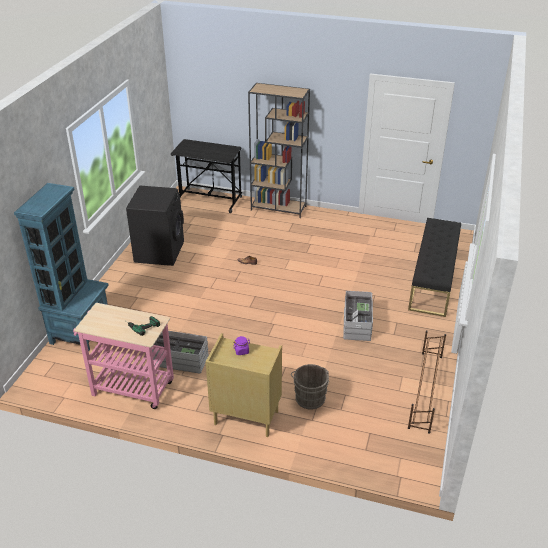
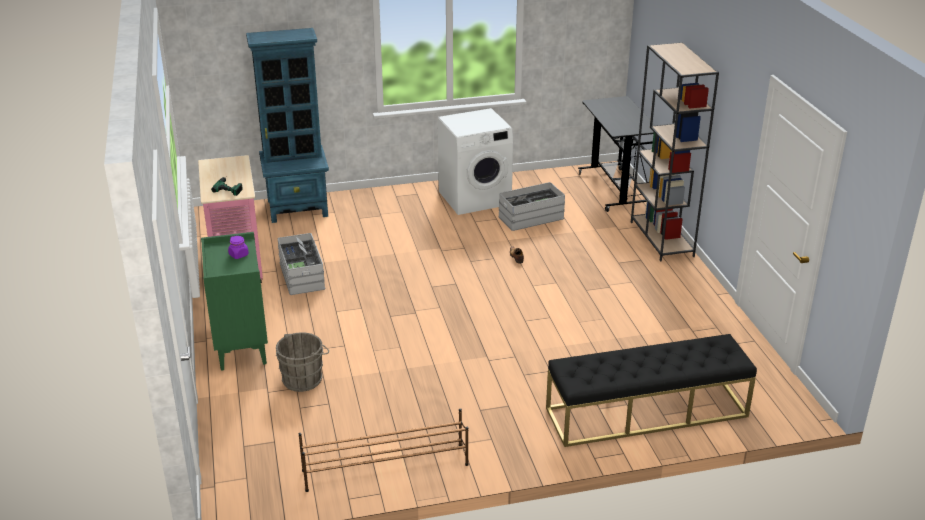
camera: 60 degrees right, 5 degrees down
(160, 251) = (475, 198): black washing machine -> white washing machine
(246, 417) = (241, 346): beige cabinet -> green cabinet
(357, 323) = (474, 374): grey storage box -> grey storage box (531, 218)

